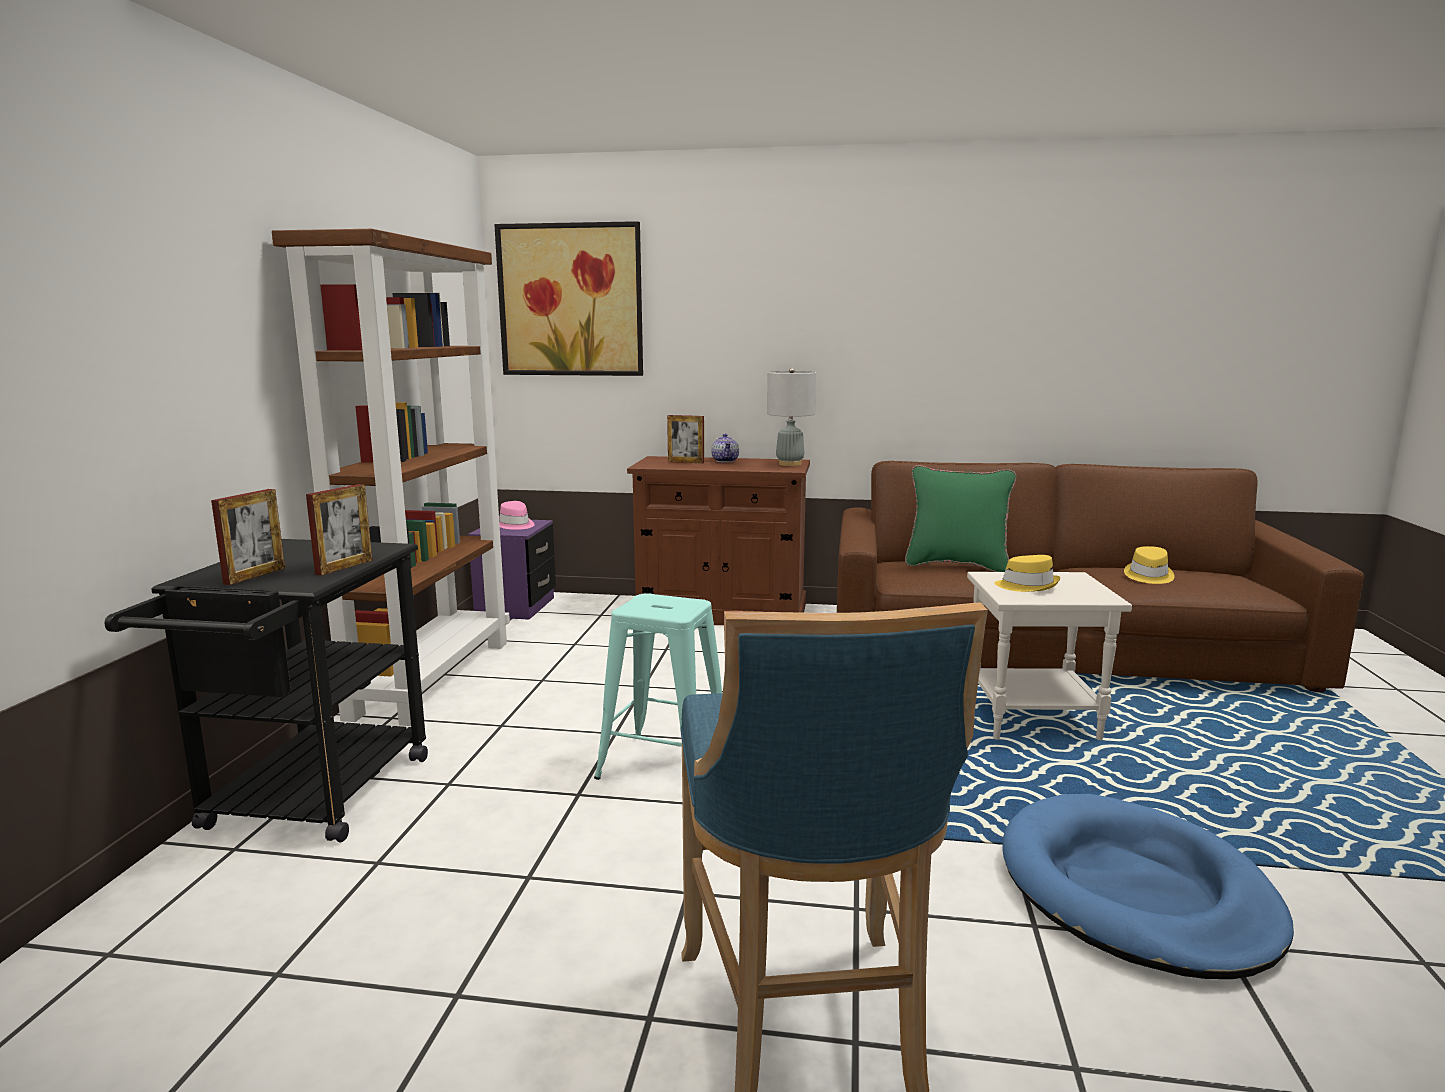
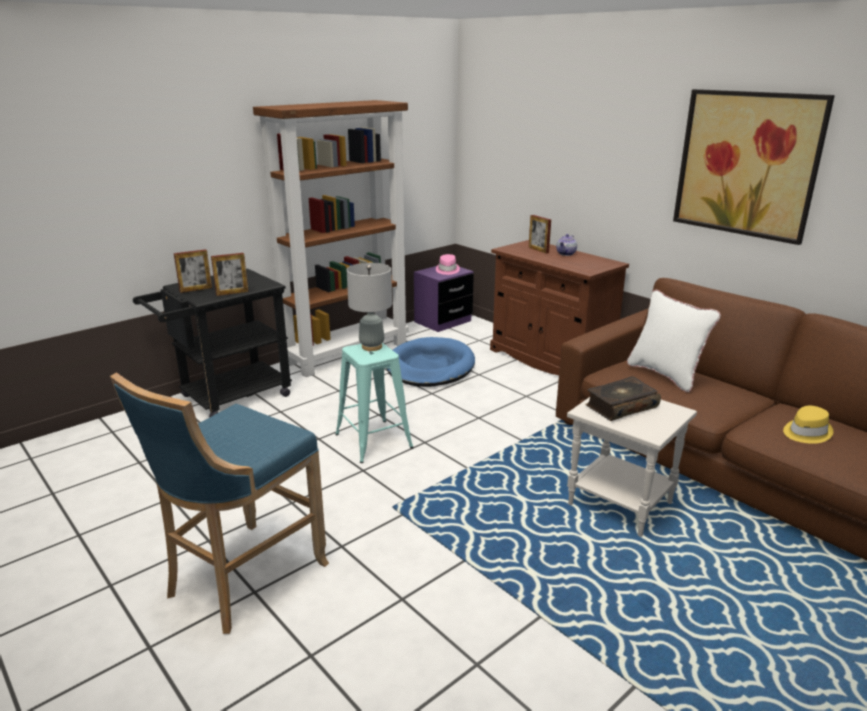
camera: 40 degrees right, 10 degrees up
(571, 300) = (498, 123): picture -> picture (747, 164)
(789, 464) = (600, 266): grey table lamp -> grey table lamp (371, 347)
(956, 565) = (665, 375): green pillow -> white pillow
(1027, 585) = (620, 406): yellow hat -> book
(1135, 892) = (481, 616): blue dog bed -> blue dog bed (430, 367)

